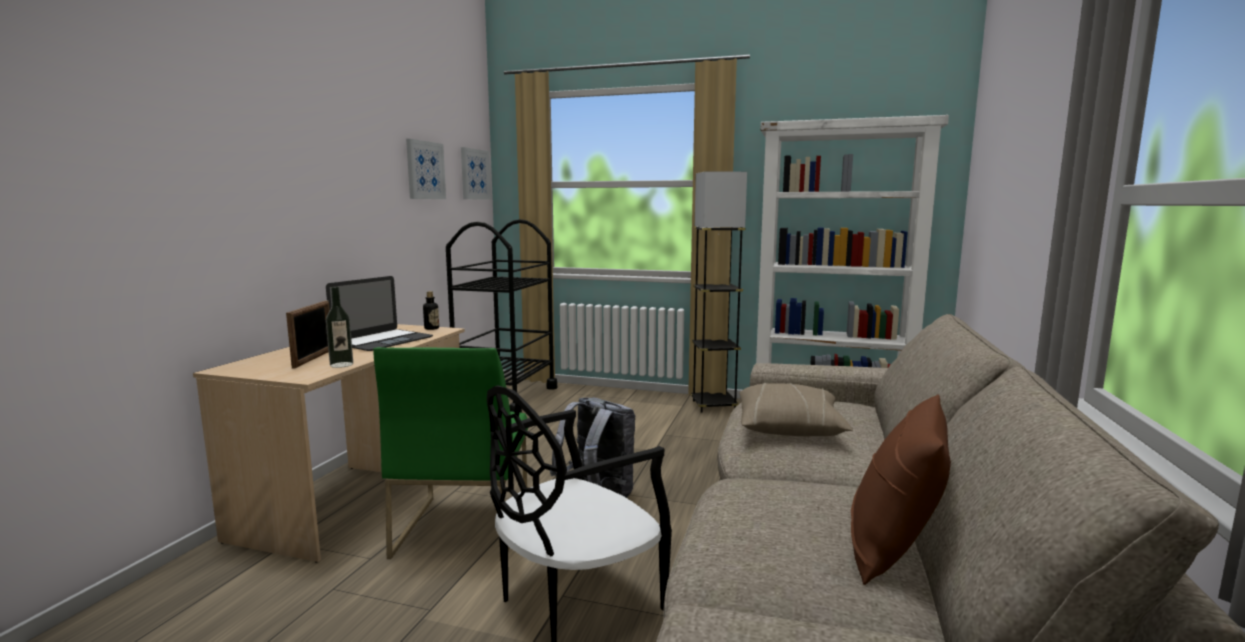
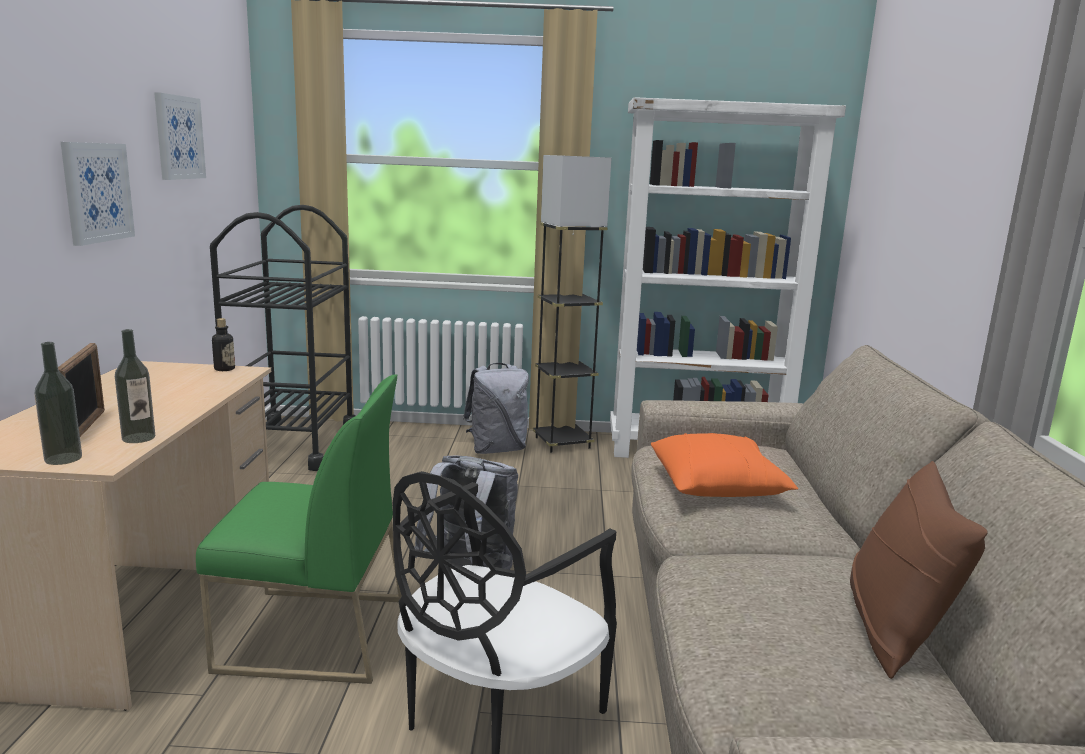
camera: 15 degrees left, 5 degrees up
(285, 374) = (63, 458): none -> bottle
(383, 340) = (168, 392): laptop -> none
(462, 526) = (312, 634): green chair -> green chair turned 75 degrees counterclockwise
(475, 174) = (236, 140): picture -> picture (97, 192)
(658, 408) = (497, 449): none -> grey backpack
(789, 428) = (717, 486): beige pillow -> orange pillow

